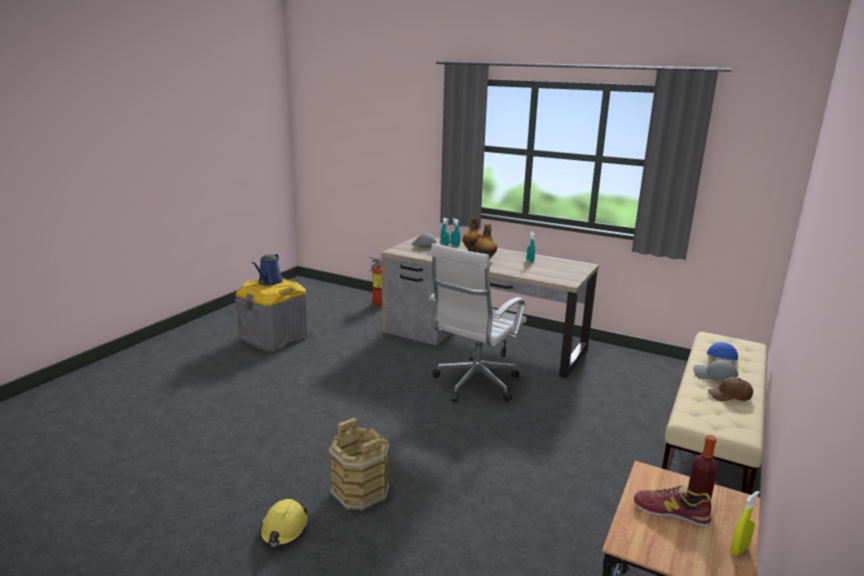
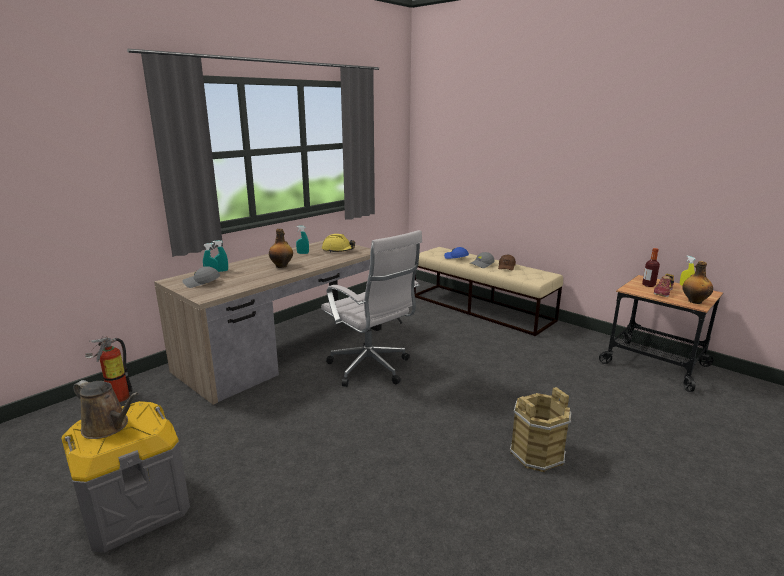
camera: 75 degrees left, 0 degrees up
(269, 282) = (108, 427): blue watering can -> brown watering can
(284, 530) = (599, 507): yellow hard hat -> yellow hard hat (338, 250)
(473, 251) = (250, 267): bottle -> bottle (694, 301)

